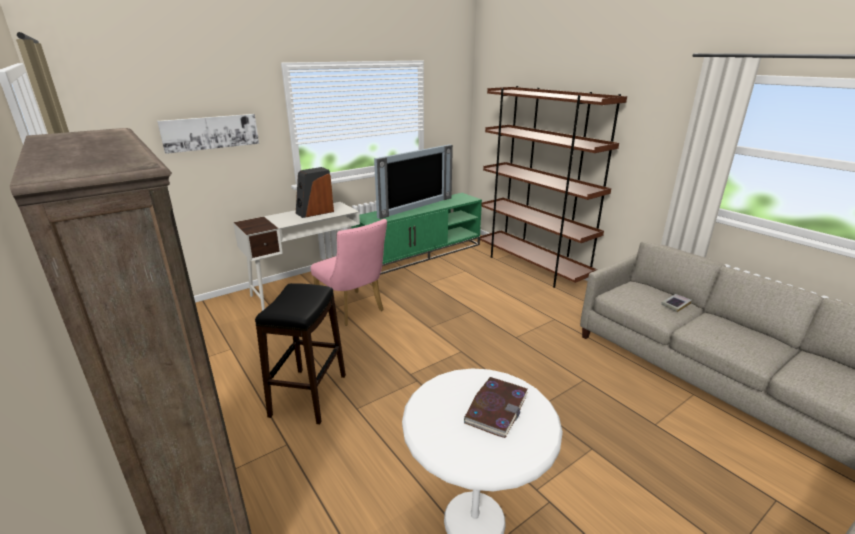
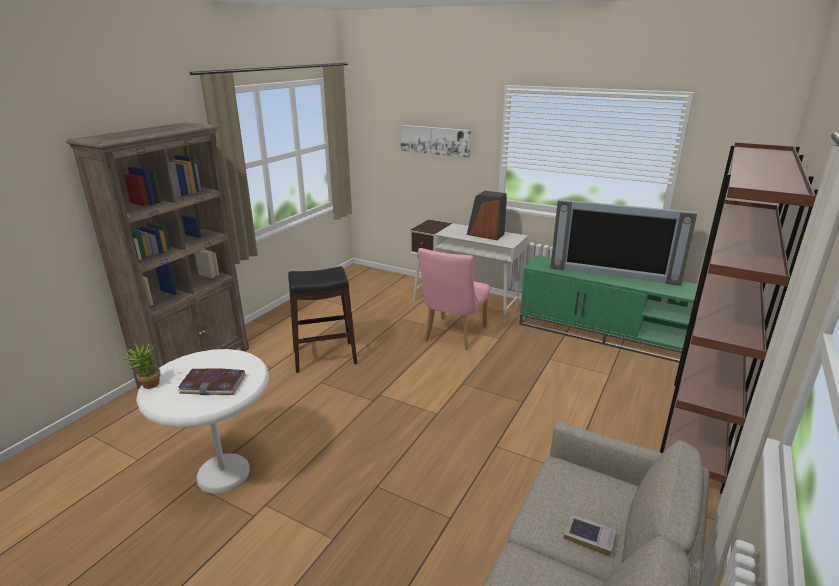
camera: 65 degrees right, 0 degrees up
(469, 469) = (147, 385): none -> potted plant

